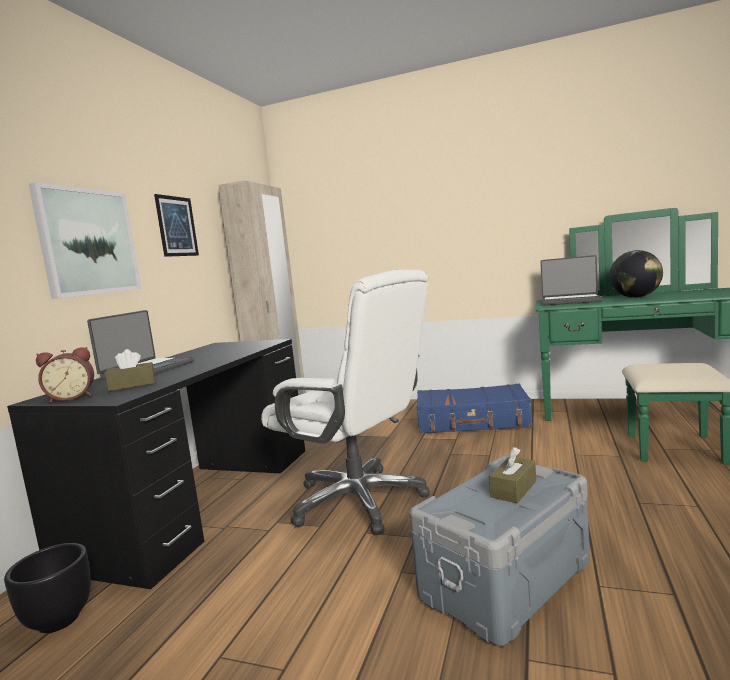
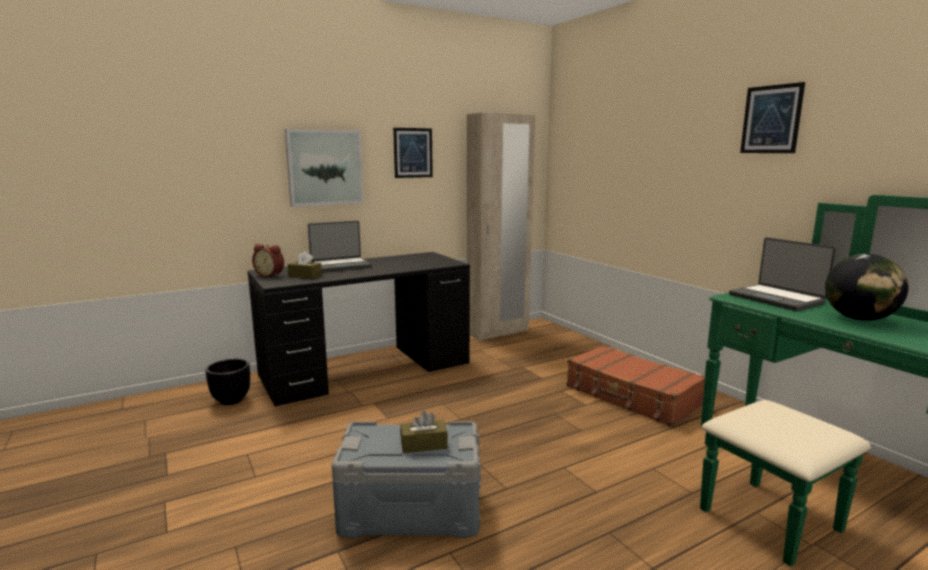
camera: 40 degrees right, 5 degrees up
(359, 501) = (434, 414): white office chair -> none
(472, 422) = (631, 396): blue suitcase -> brown suitcase
(514, 173) = (771, 119): none -> picture

